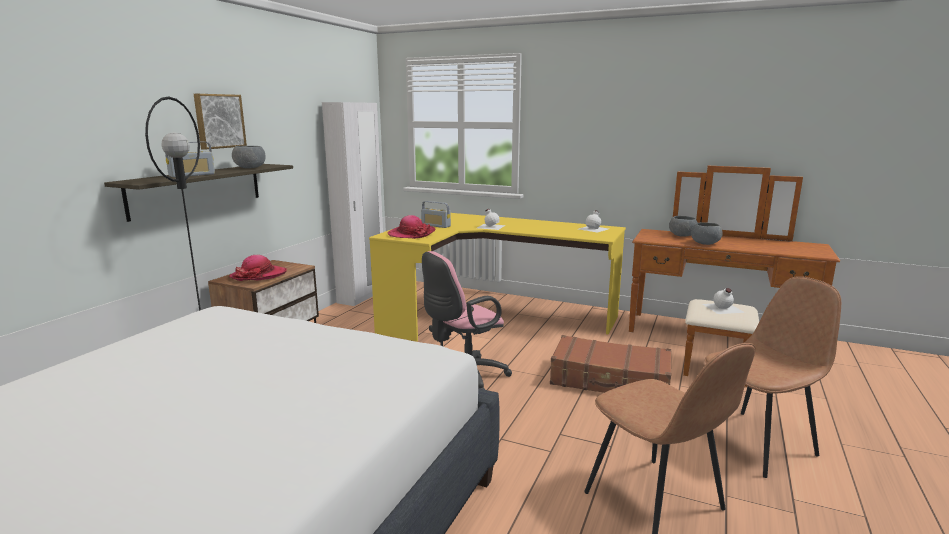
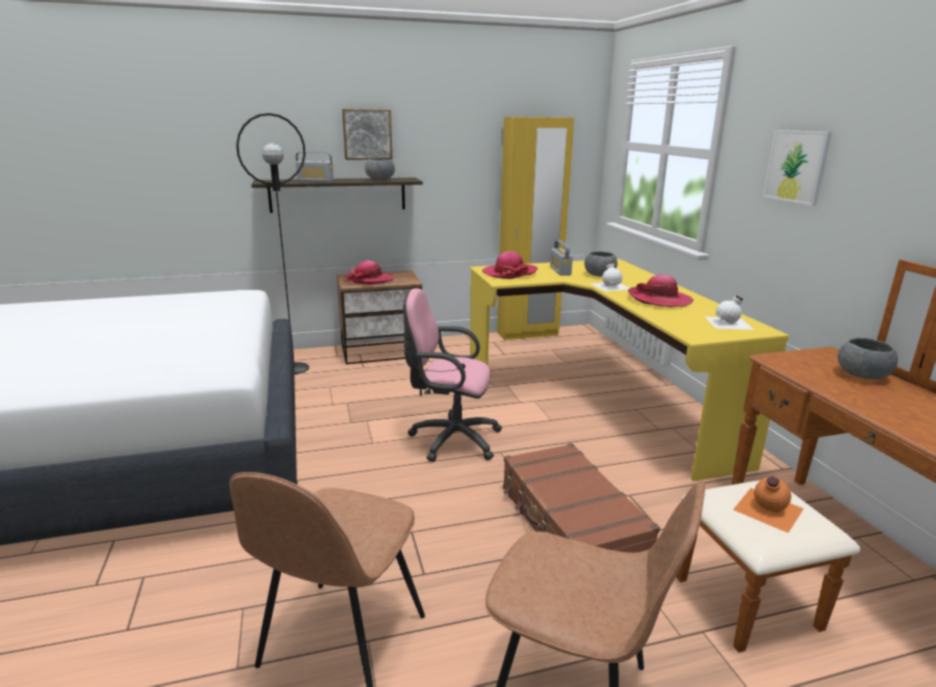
camera: 50 degrees right, 5 degrees up
(362, 296) = (527, 334): white wardrobe -> yellow wardrobe
(534, 227) = (659, 299): none -> hat
(591, 128) = (796, 166): none -> picture
(705, 243) = (859, 398): grey bowl -> grey bowl (599, 275)
(723, 308) = (767, 509): white bottle -> orange bottle

